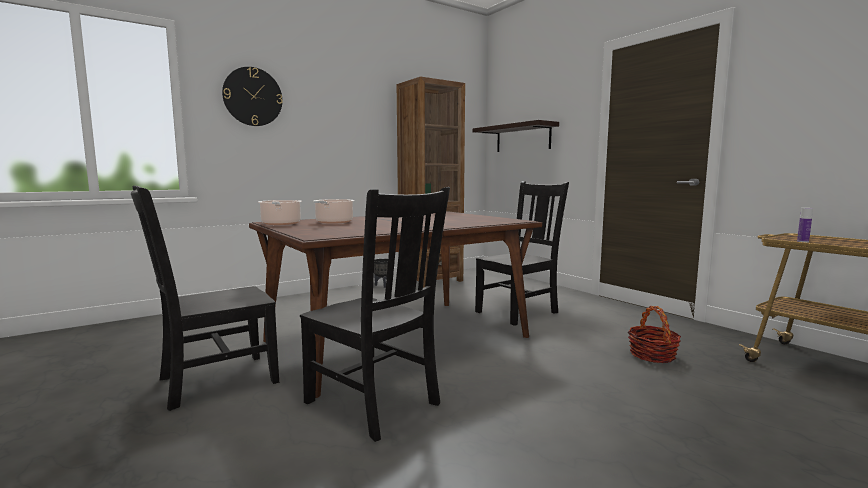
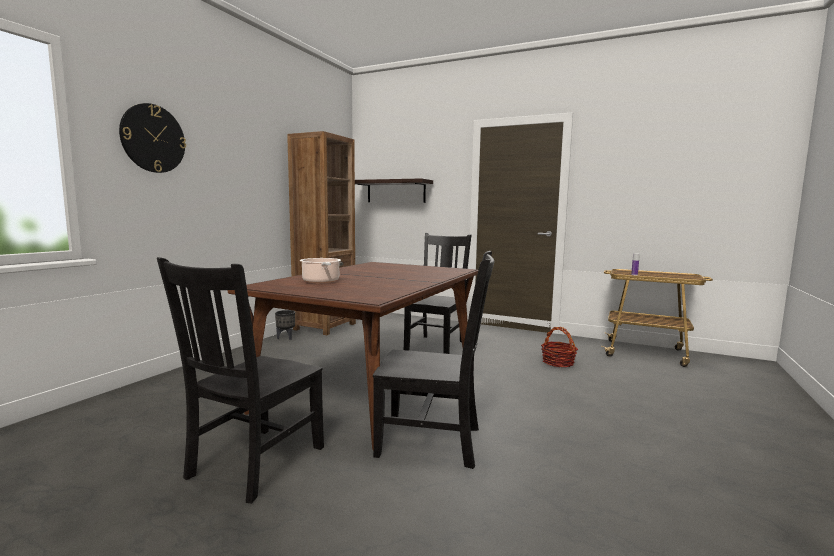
camera: 30 degrees left, 0 degrees up
(280, 224) = (276, 287): cooking pot -> none

